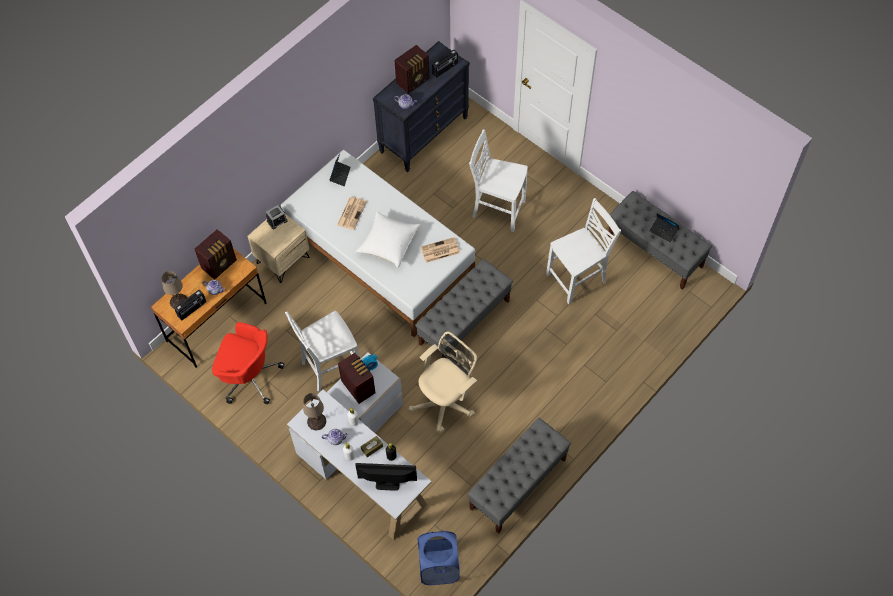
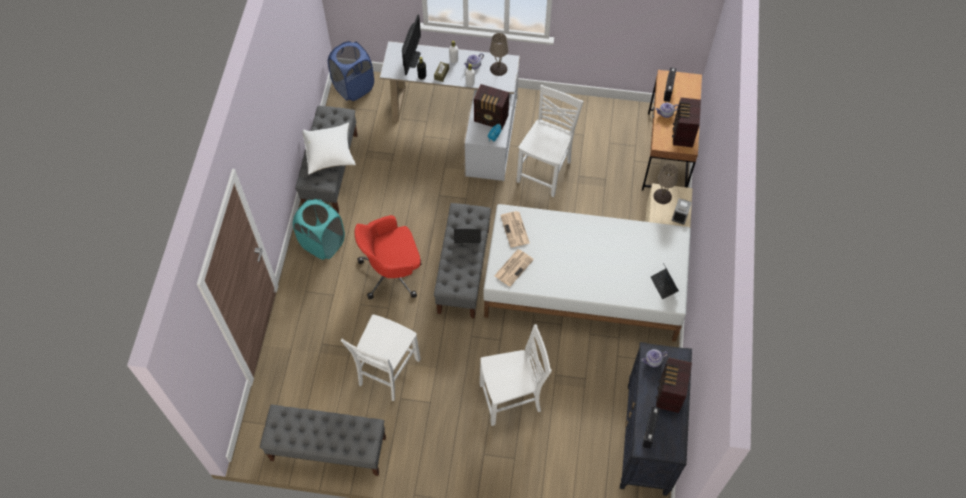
camera: 145 degrees right, 0 degrees up
(178, 301) = (684, 89): beige table lamp -> beige table lamp (662, 196)
(249, 376) = (602, 130): red office chair -> red office chair (392, 272)
(351, 213) = (621, 255): newspaper -> newspaper (515, 230)
(387, 483) = (411, 59): monitor -> monitor turned 45 degrees counterclockwise
(388, 244) = (564, 246): white pillow -> white pillow (330, 154)
(446, 402) = (430, 198): beige office chair -> none
(566, 416) = (323, 243): none -> turquoise laundry basket
(663, 231) = (316, 430): laptop -> laptop (467, 238)

